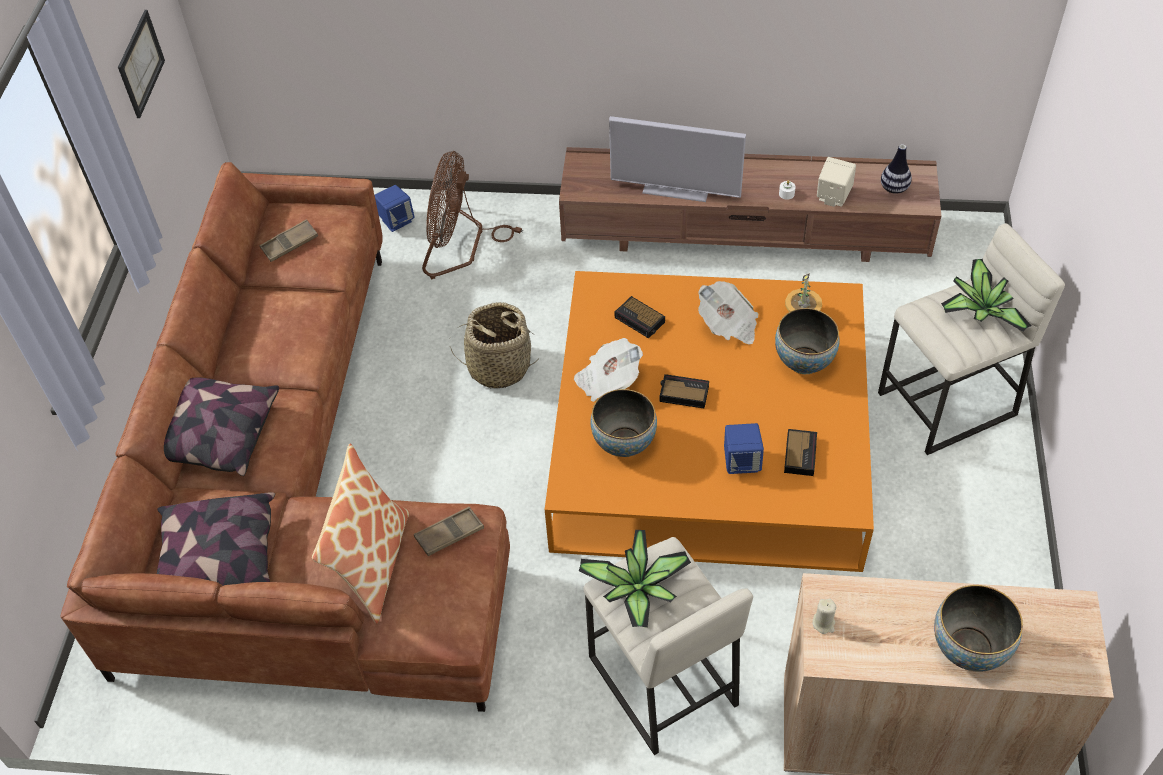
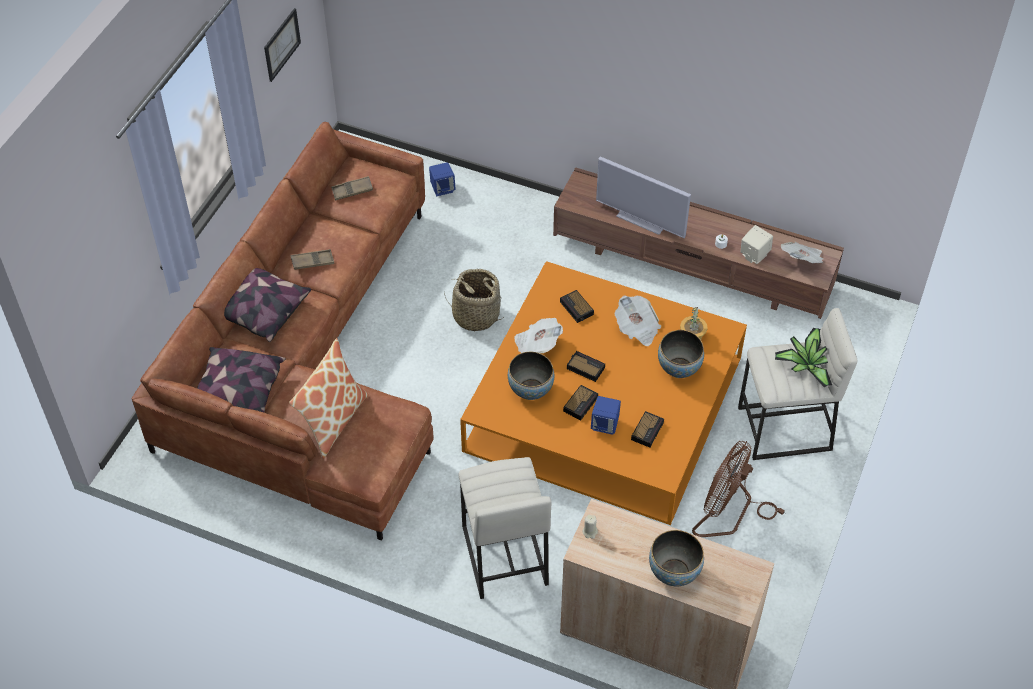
camera: 15 degrees right, 0 degrees up
(449, 534) = (388, 416): brown tray -> brown tray (312, 262)
(463, 242) = (484, 217): brown fan -> brown fan (731, 509)
(637, 590) = (490, 482): potted plant -> none
(698, 443) = (581, 404): none -> alarm clock
(894, 188) = (802, 260): vase -> newspaper

